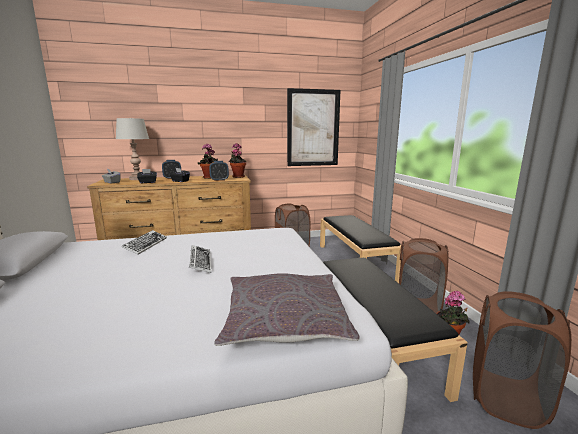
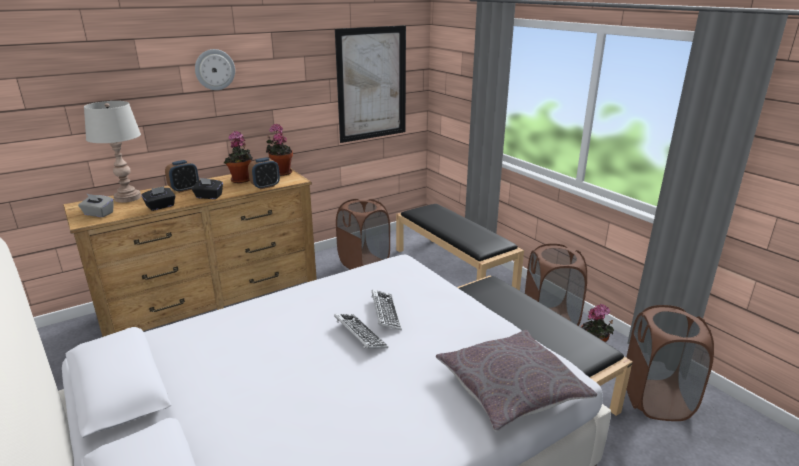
camera: 20 degrees left, 10 degrees up
(145, 245) = (257, 320): keyboard -> keyboard (385, 313)
(204, 107) = (214, 69): none -> wall clock

